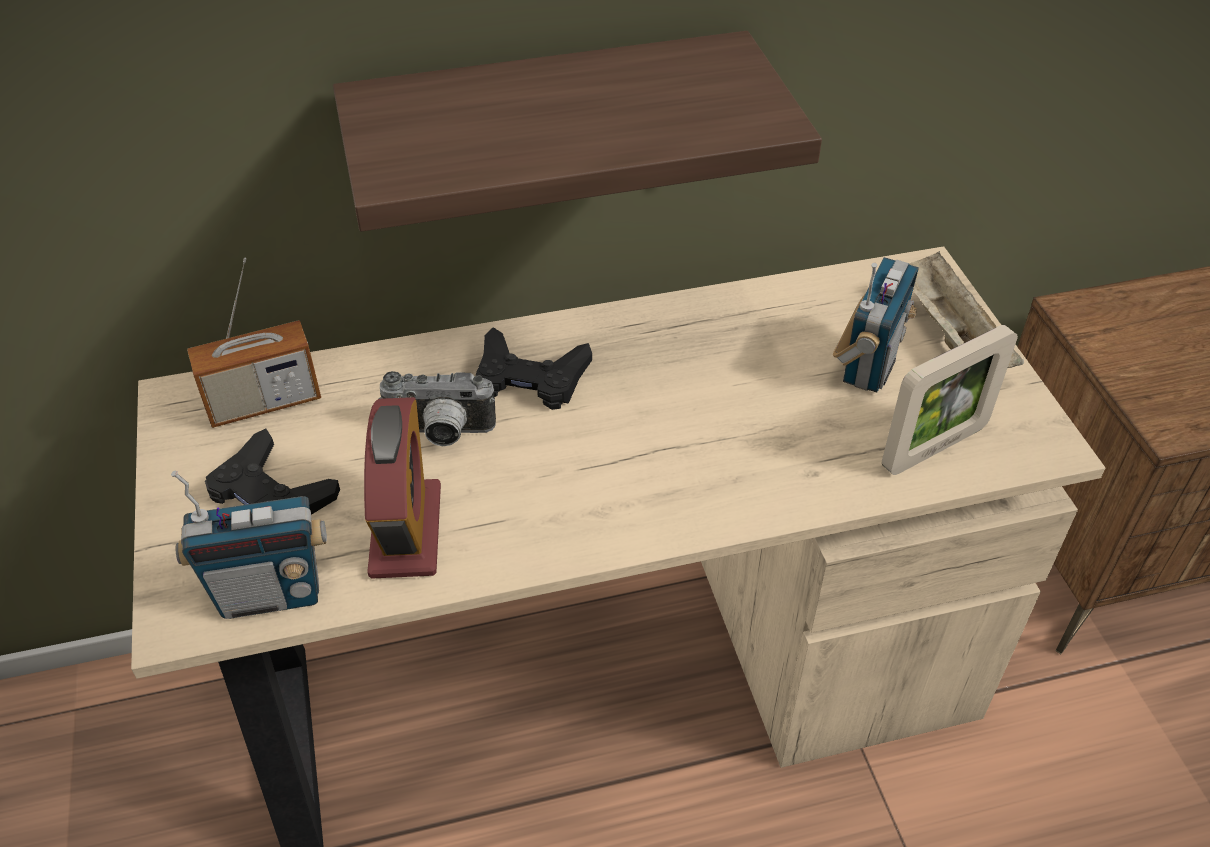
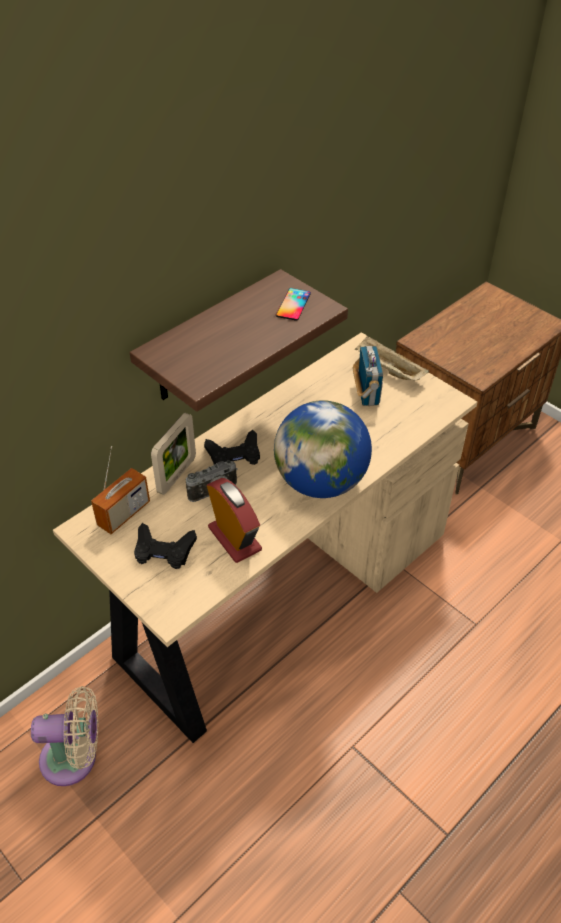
camera: 30 degrees left, 0 degrees up
(105, 793) = (74, 758): none -> beige fan
(271, 594) = (199, 588): radio -> none
(649, 494) = (320, 482): none -> globe
(712, 97) = (293, 304): none -> phone
(934, 447) = (413, 418): picture frame -> picture frame (177, 475)

